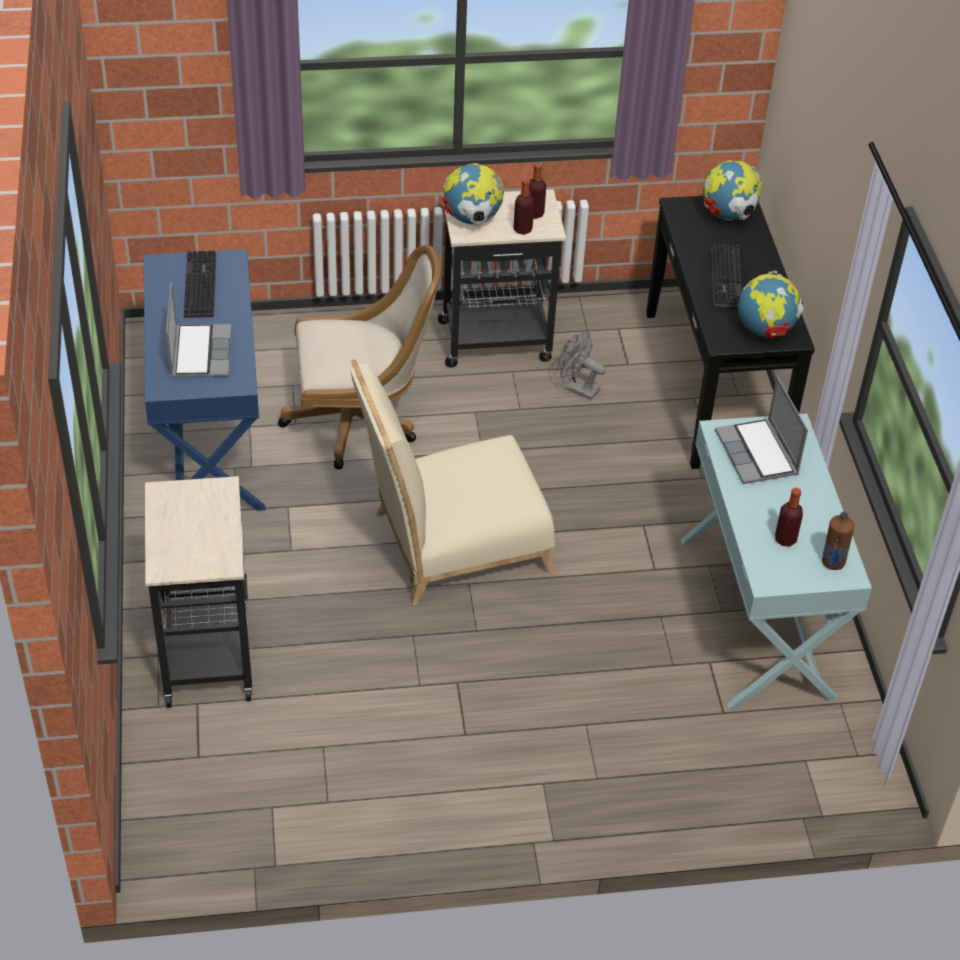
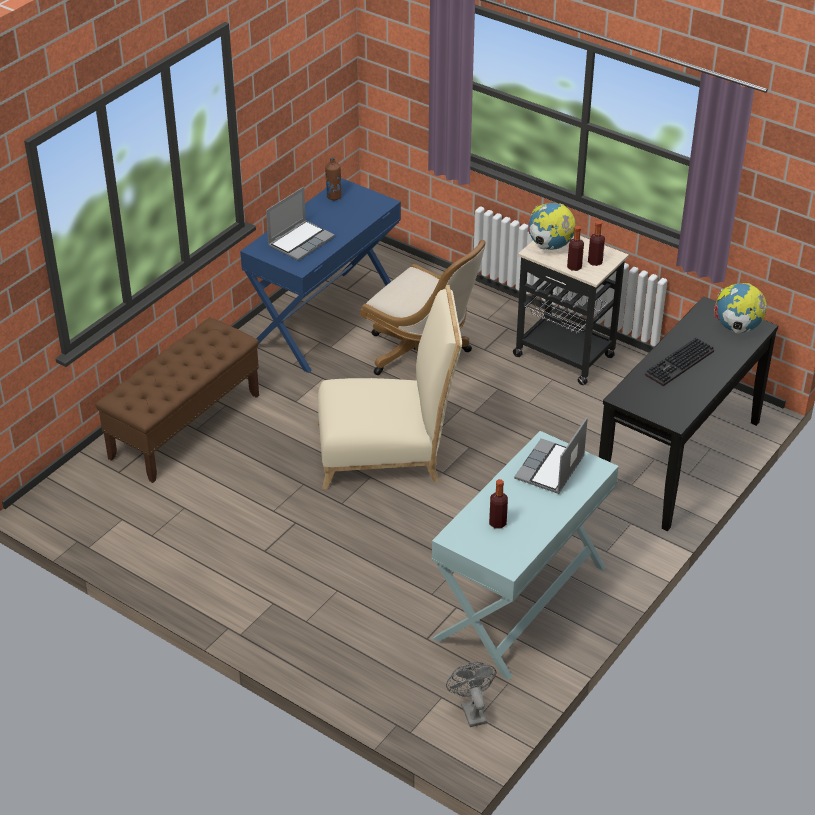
camera: 45 degrees right, 5 degrees down
(198, 285) = (347, 207): keyboard -> none
(206, 654) = (185, 426): cart -> brown bench
(451, 545) = (387, 451): beige chair -> beige chair turned 150 degrees clockwise
(577, 388) = (581, 410): grey fan -> grey fan (471, 710)
(765, 331) = (661, 406): globe -> none
(832, 562) = (509, 553): brown bottle -> brown bottle (334, 196)

